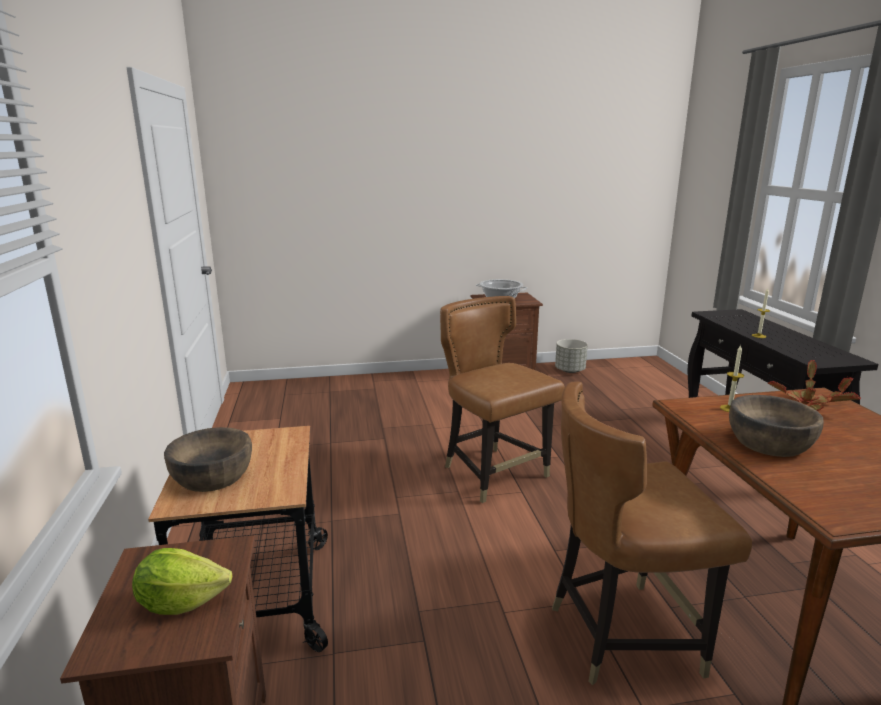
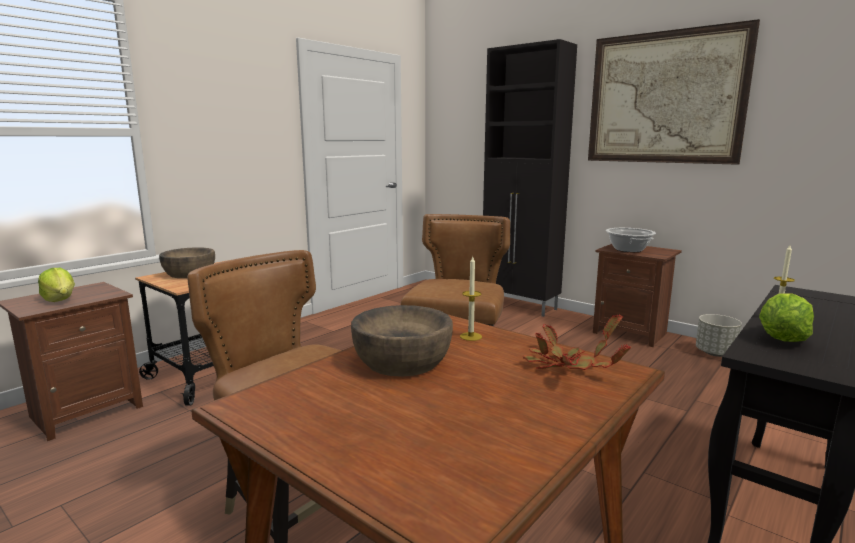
camera: 50 degrees right, 5 degrees down
(385, 380) = (520, 306): none -> black cabinet
(503, 158) = (664, 98): none -> picture
(793, 348) = (782, 338): none -> lettuce

